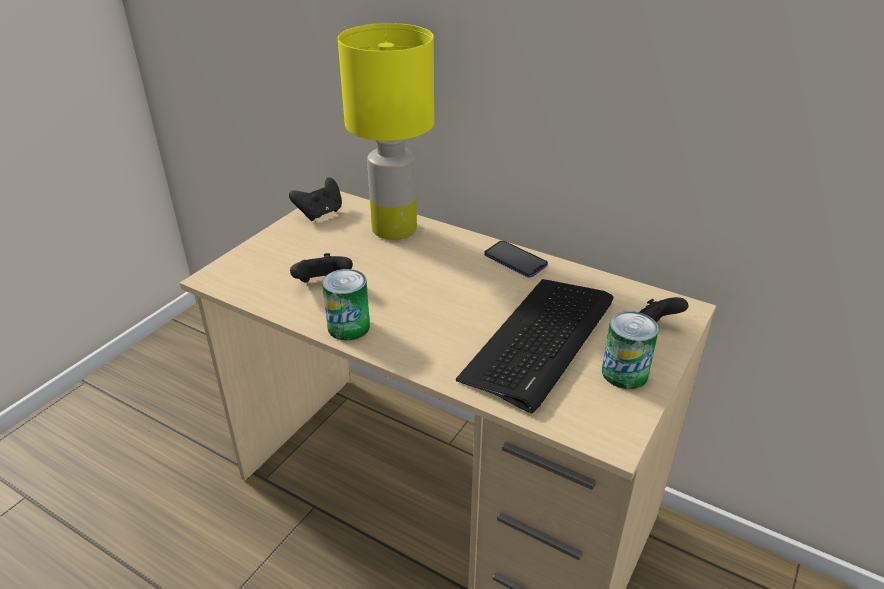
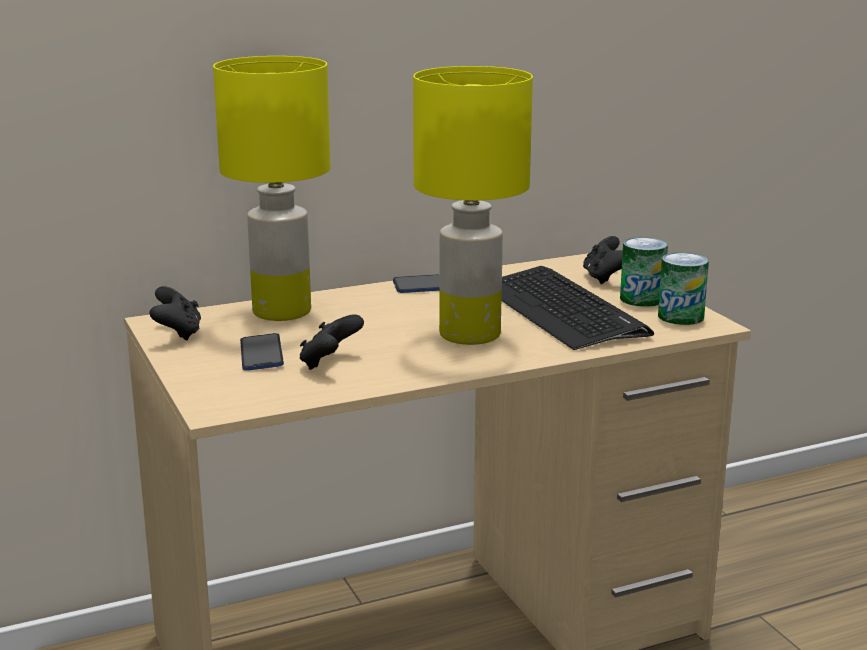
camera: 55 degrees left, 15 degrees down
(314, 254) = (261, 354): none -> phone
(348, 327) = (426, 369): can -> can (680, 316)
(435, 317) = (468, 334): none -> yellow table lamp

